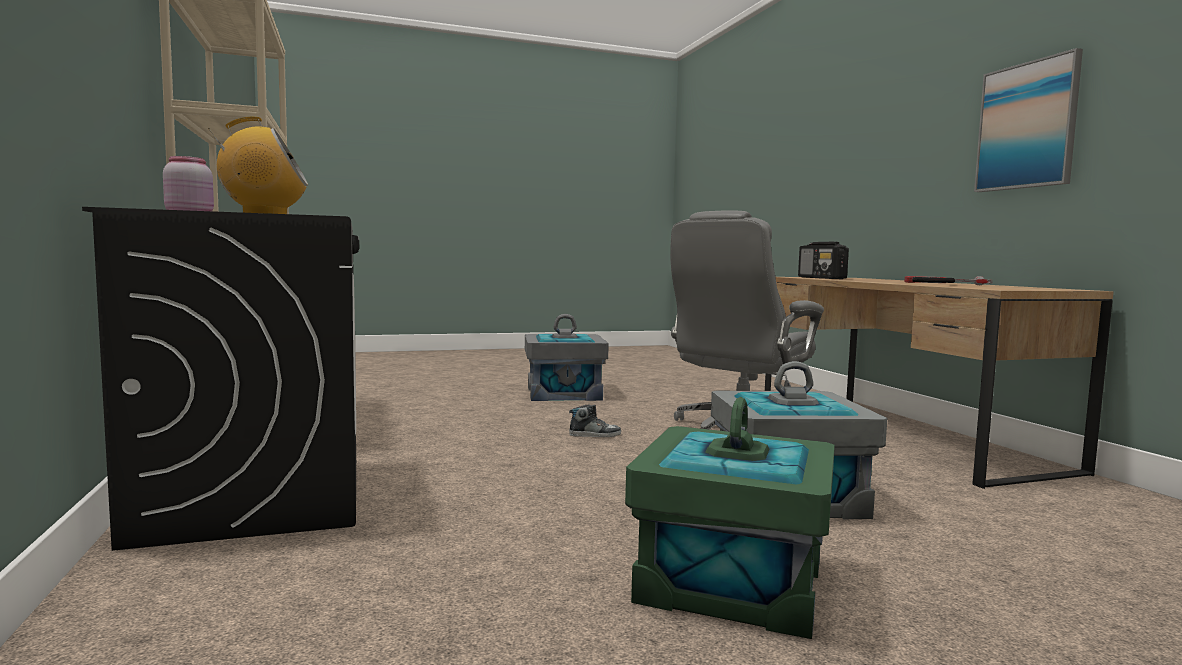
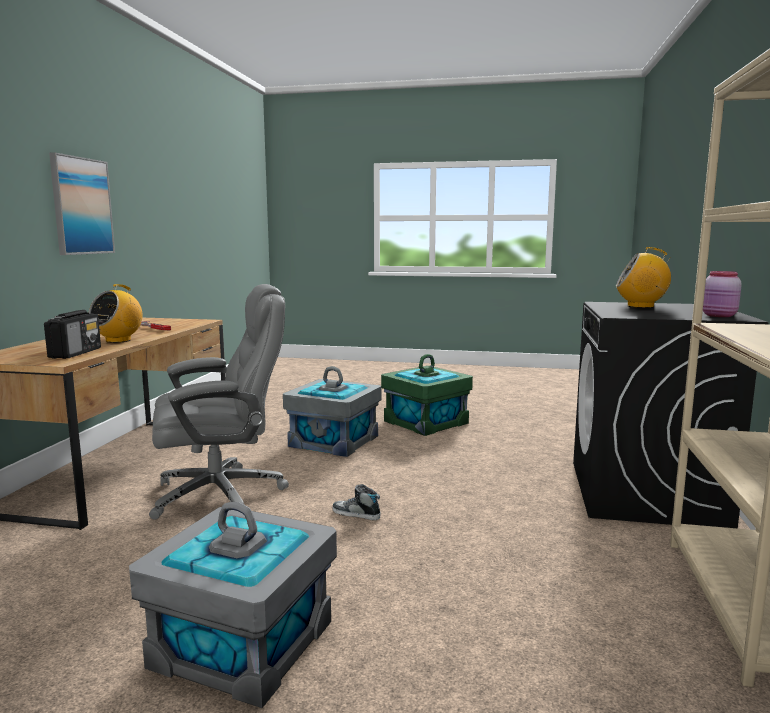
camera: 150 degrees left, 5 degrees up
(871, 281) = (118, 340): none -> radio

